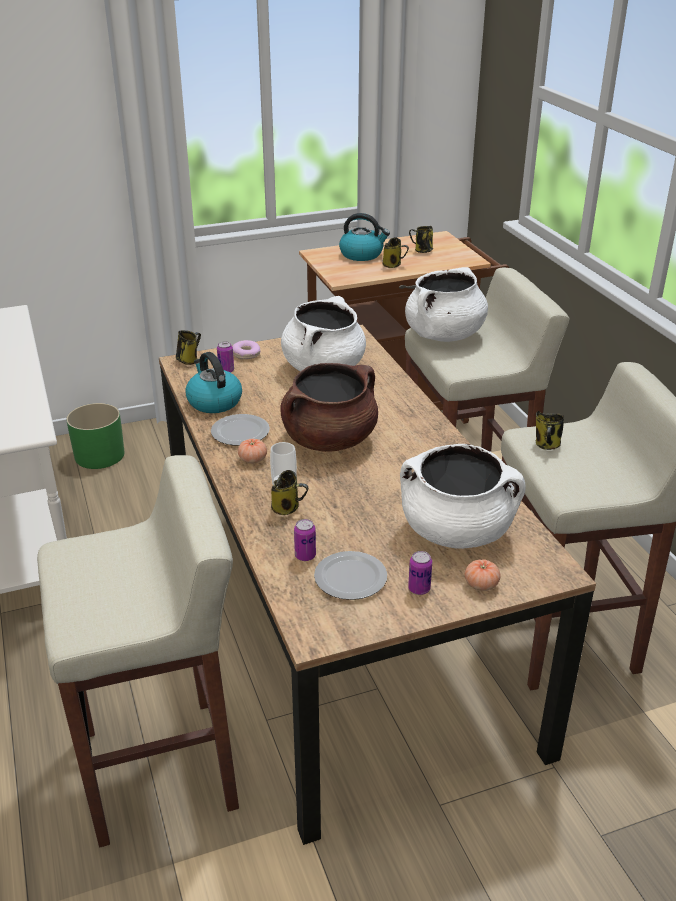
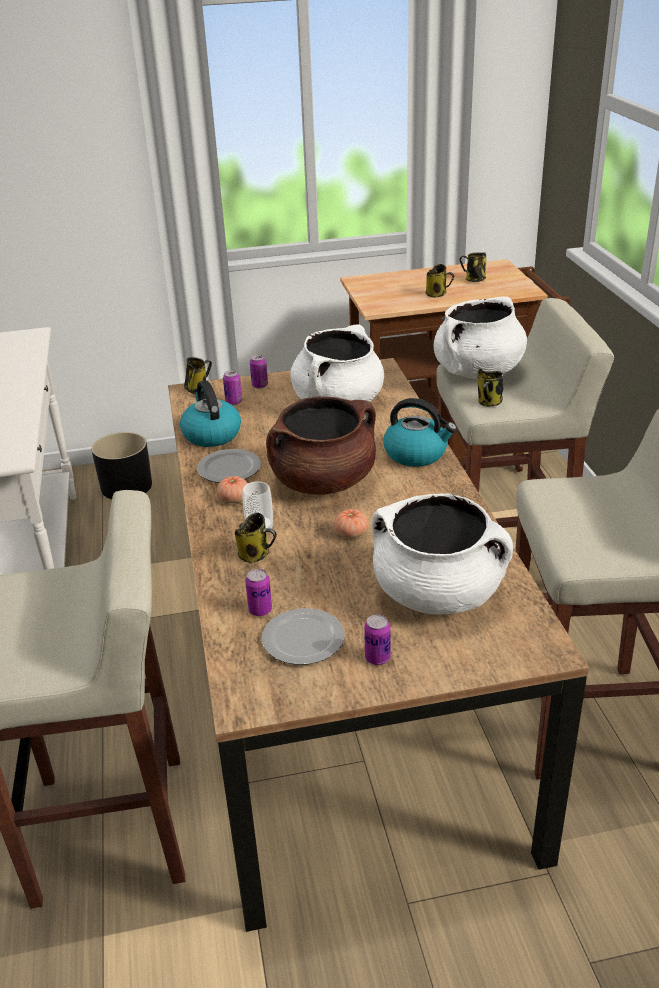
camera: 10 degrees right, 0 degrees up
(100, 455) = (127, 486): green planter -> black planter
(246, 354) = (260, 385): donut -> can
(362, 254) = (407, 282): kettle -> kettle (416, 454)
(481, 584) = (451, 658): tomato -> tomato (351, 533)
(547, 445) = (565, 500): mug -> mug (489, 403)

